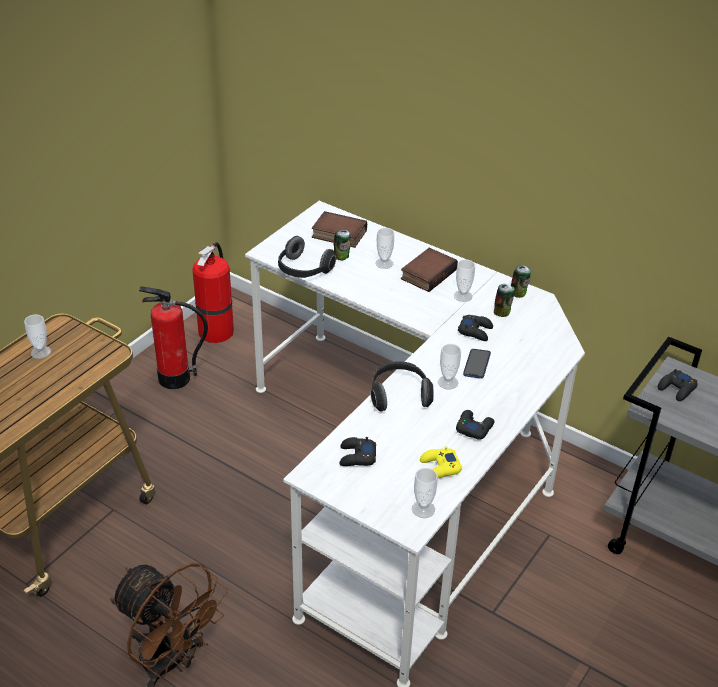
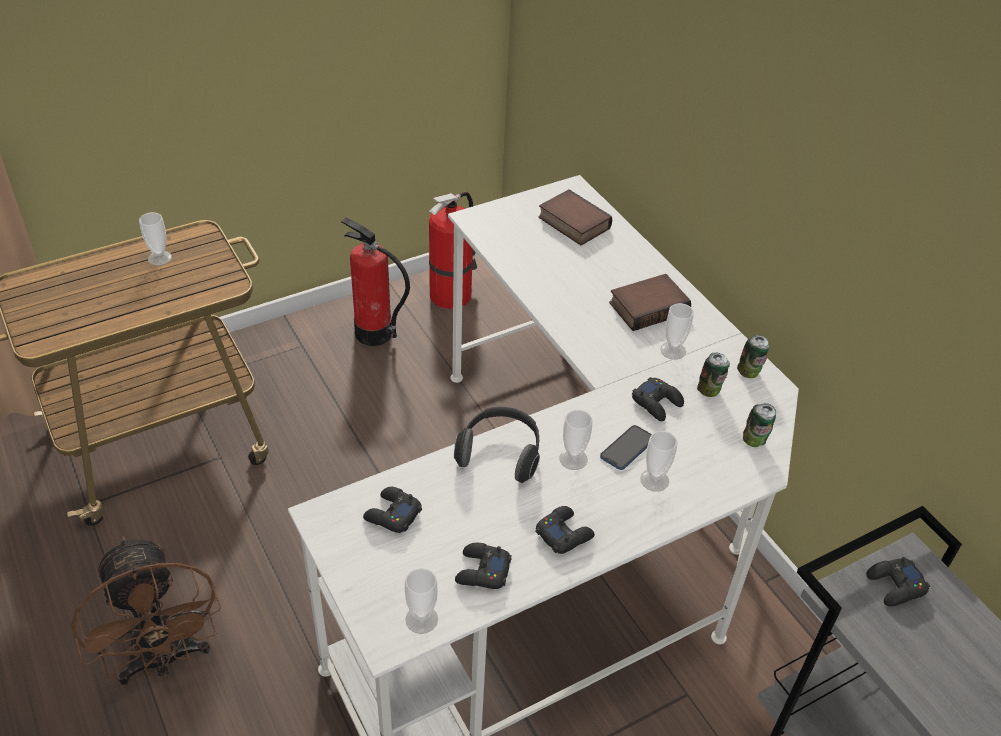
camera: 25 degrees right, 5 degrees up
(303, 270) = (499, 255): headphones -> none
(342, 257) = (557, 252): can -> can (755, 440)
(384, 263) = (602, 276): cup -> cup (654, 480)
(440, 468) = (482, 571): yellow game controller -> black game controller

